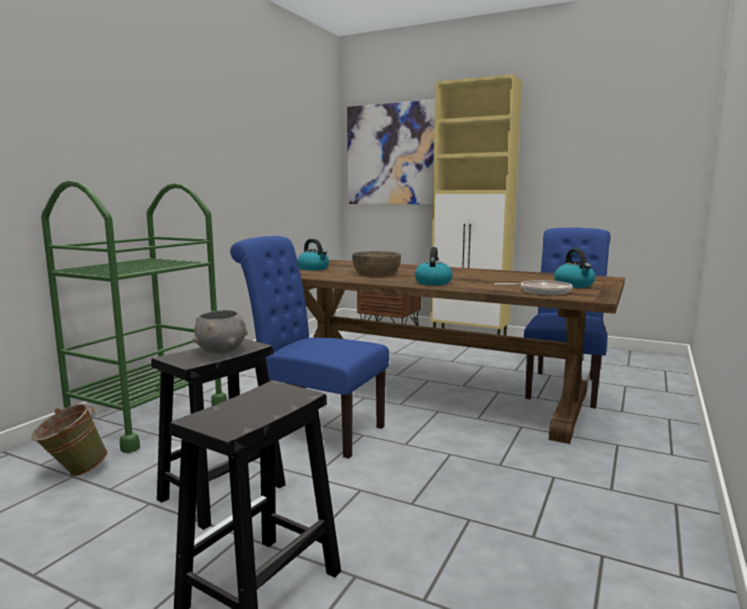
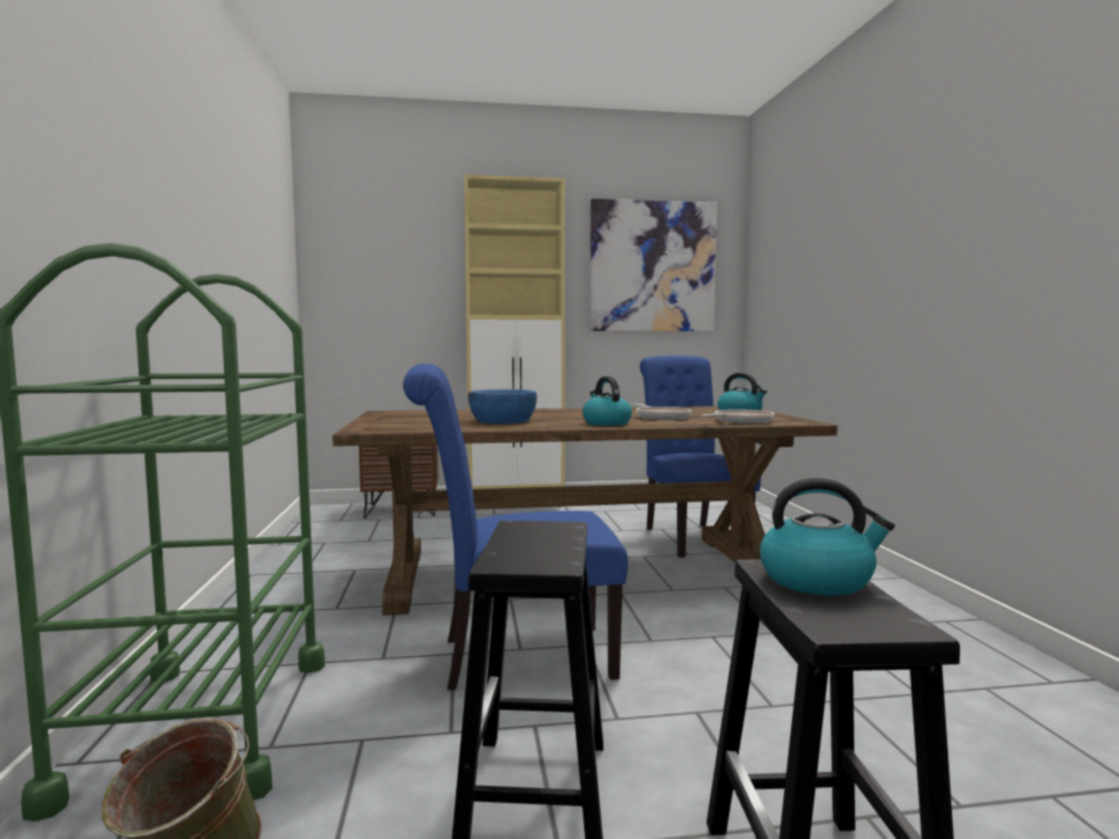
camera: 35 degrees left, 5 degrees down
(222, 350) = (542, 540): grey bowl -> none
(314, 269) = (390, 421): kettle -> kettle (818, 580)
(376, 274) = (502, 421): brown bowl -> blue bowl
(391, 154) = (383, 266): picture -> picture (652, 267)
(495, 281) = (661, 417): none -> frying pan

